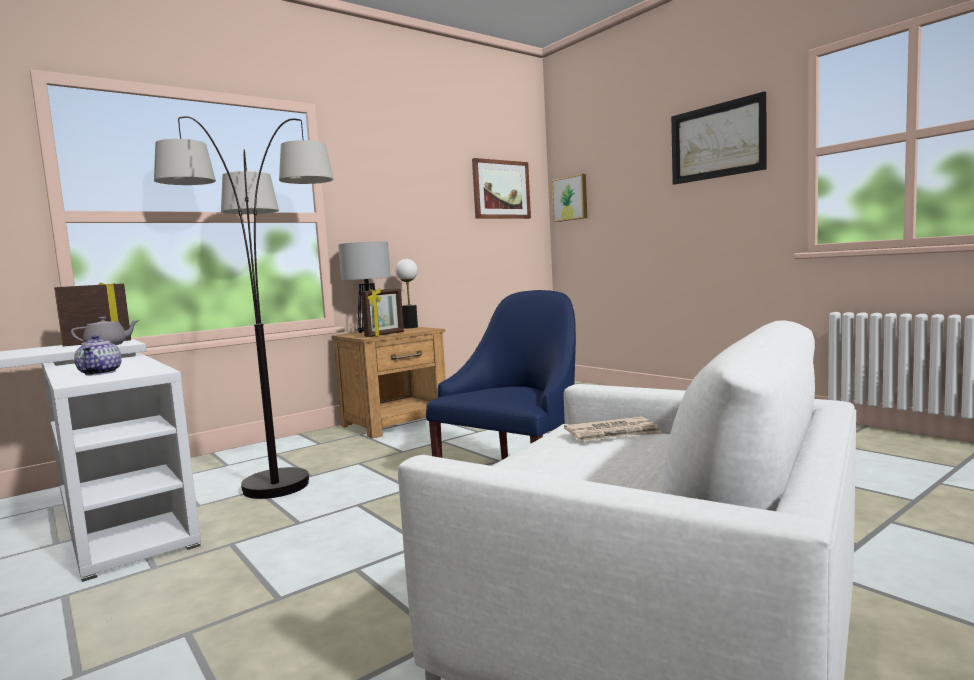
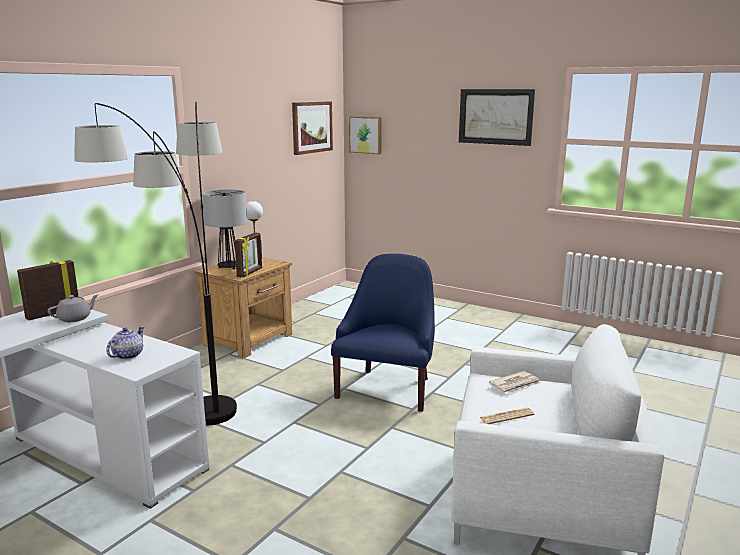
camera: 20 degrees left, 10 degrees up
(101, 373) = (127, 355): teapot -> teapot turned 120 degrees counterclockwise
(546, 470) = (506, 416): none -> newspaper

